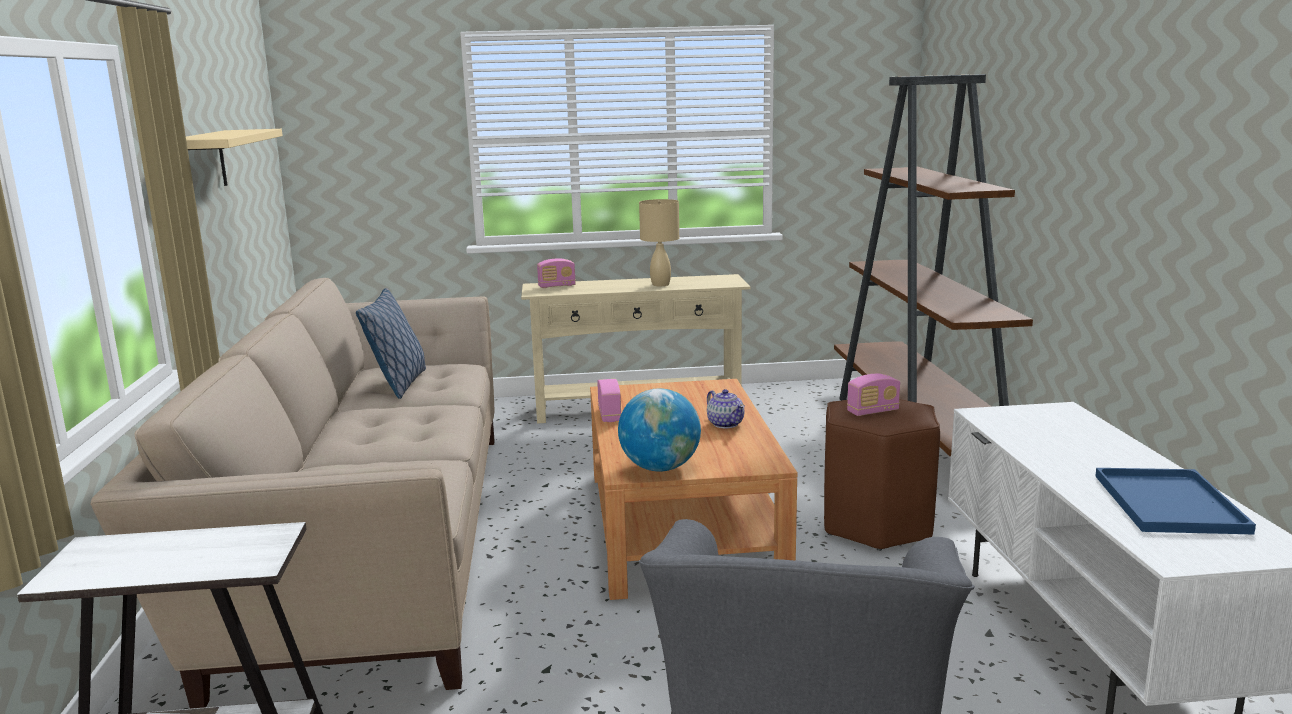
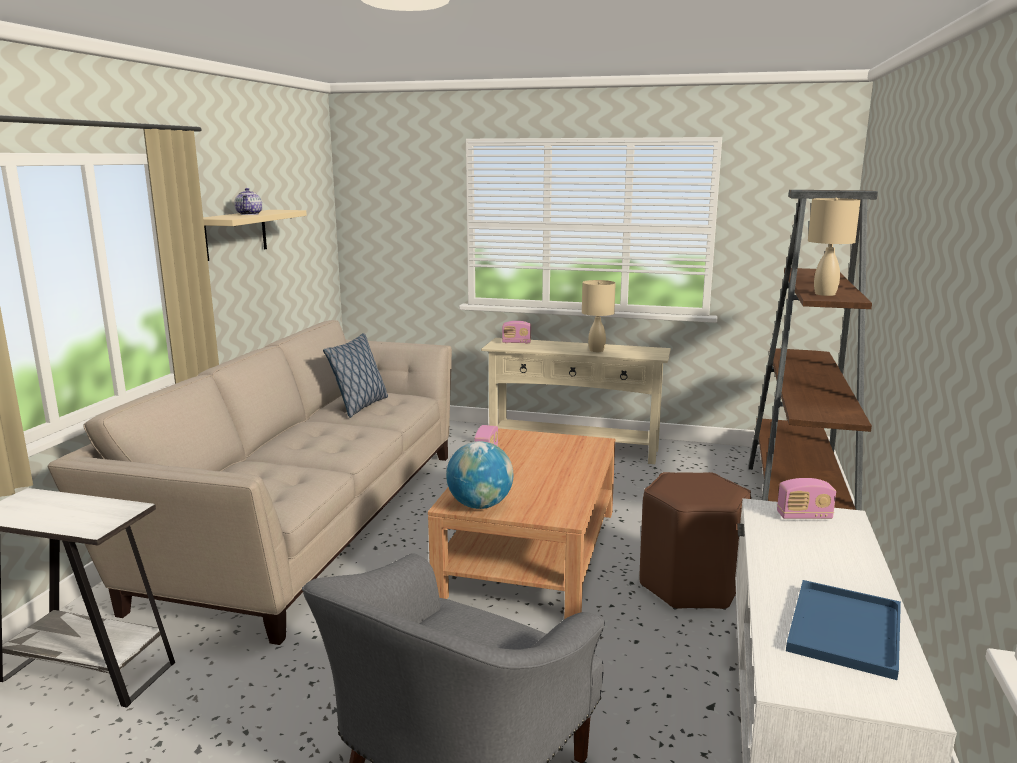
camera: 20 degrees right, 0 degrees up
(725, 424) = (566, 477): teapot -> teapot (249, 214)
(873, 412) = (688, 487): radio -> radio (804, 516)
(957, 186) = (825, 294): none -> beige table lamp

